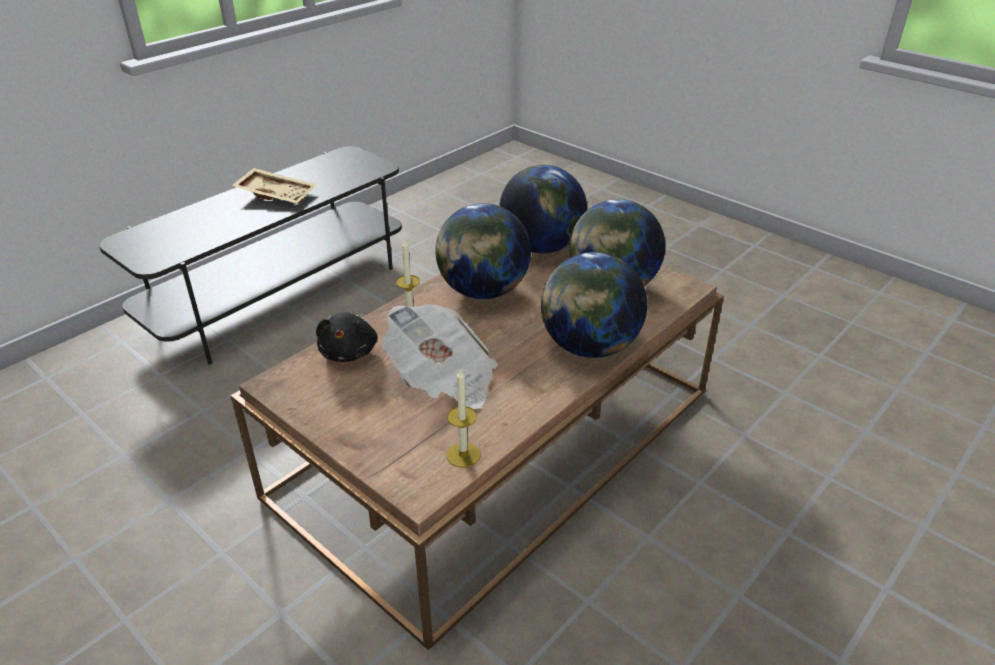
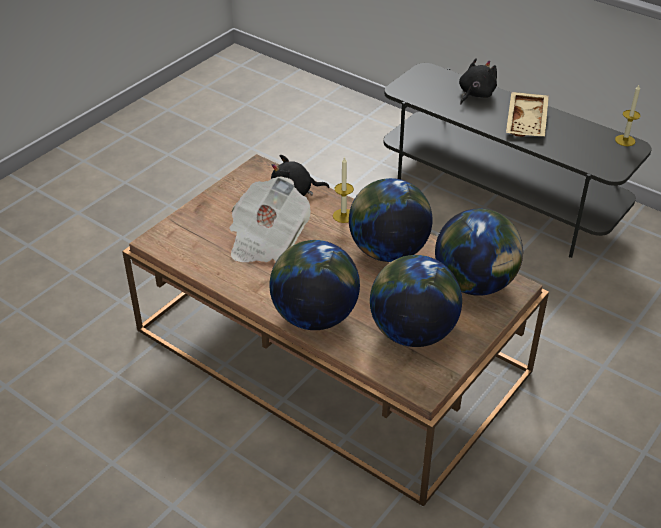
camera: 85 degrees right, 5 degrees up
(201, 216) = (475, 94): none -> black plush toy
(463, 455) = (187, 256): candle -> candle (625, 140)

